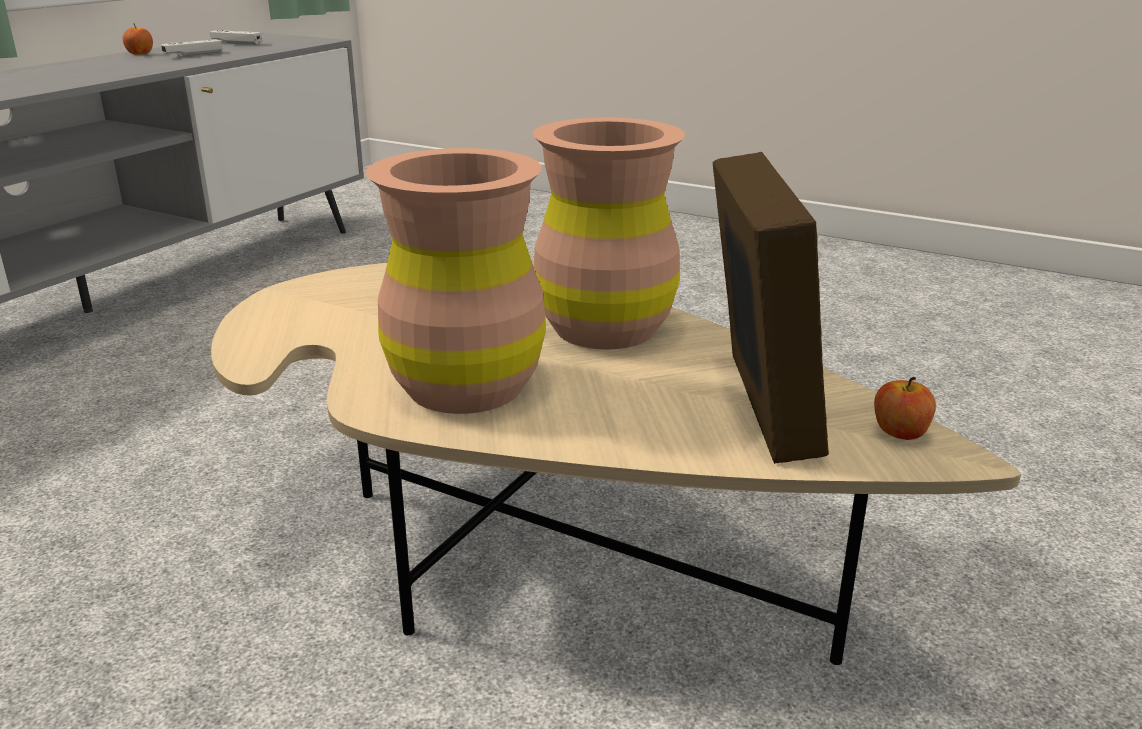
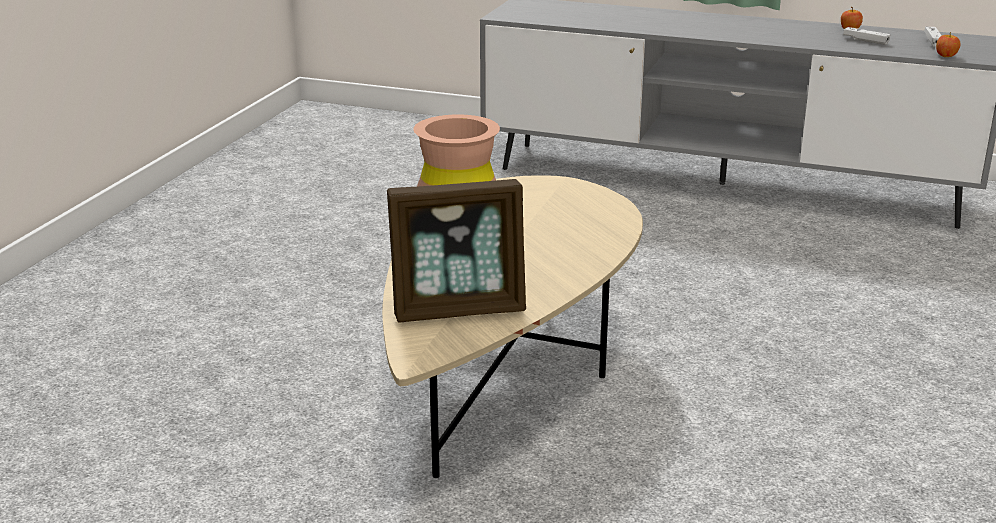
camera: 80 degrees right, 0 degrees up
(605, 328) = (549, 265): brown vase -> none
(900, 433) = (437, 348): apple -> apple (946, 56)

